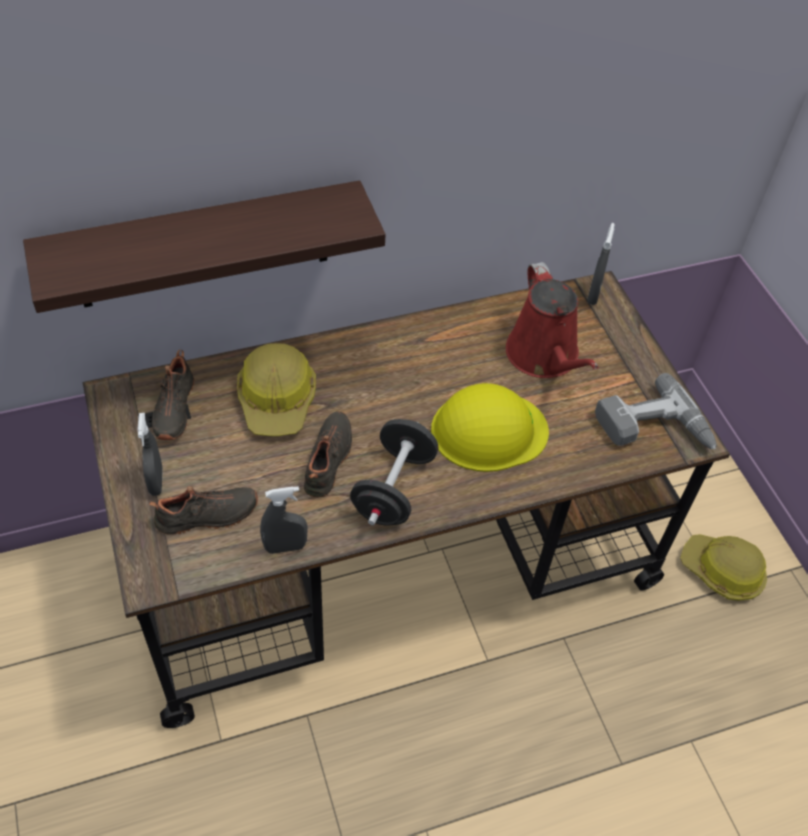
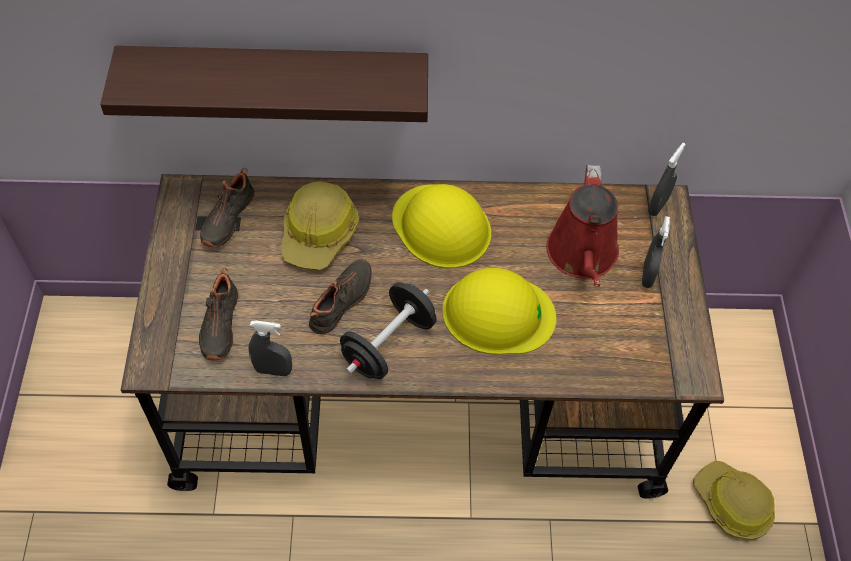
camera: 20 degrees right, 5 degrees up
(156, 481) = (188, 280): grey spray bottle -> grey spray bottle (647, 275)
(207, 517) = (218, 325): black shoe -> black shoe turned 90 degrees clockwise
(398, 362) = (441, 226): none -> yellow hard hat
(653, 430) = (657, 356): power drill -> none

